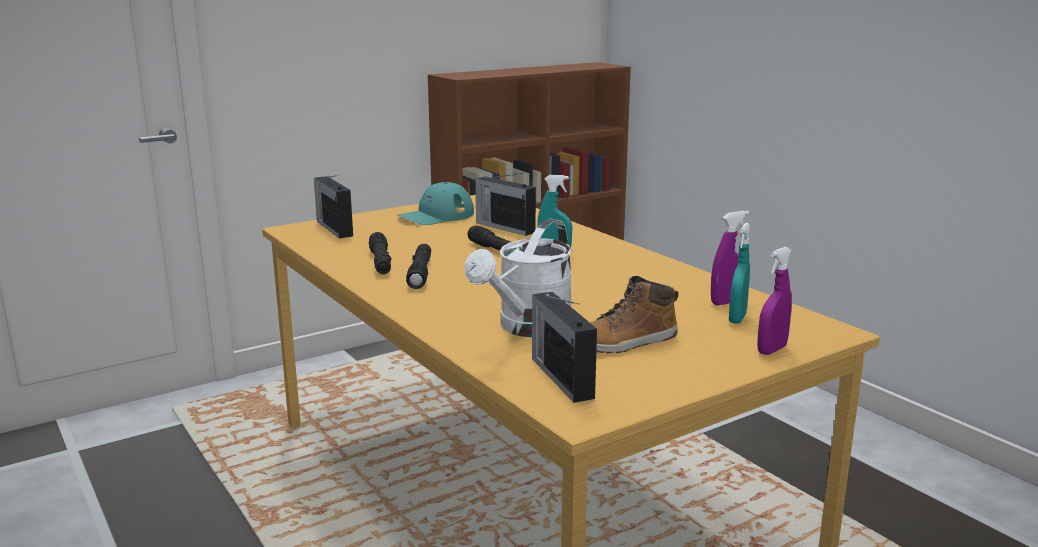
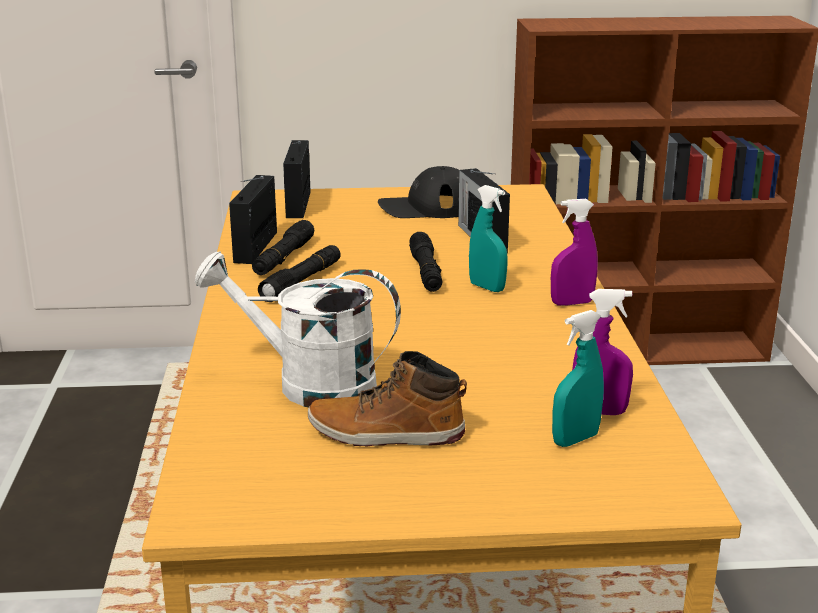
camera: 30 degrees right, 5 degrees up
(436, 216) = (427, 207): turquoise cap -> black cap
(528, 328) = (309, 384): white watering can -> white watering can turned 45 degrees clockwise
(561, 376) = (252, 458): radio -> radio (257, 246)
(772, 350) = (550, 499): purple spray bottle -> purple spray bottle (572, 303)

